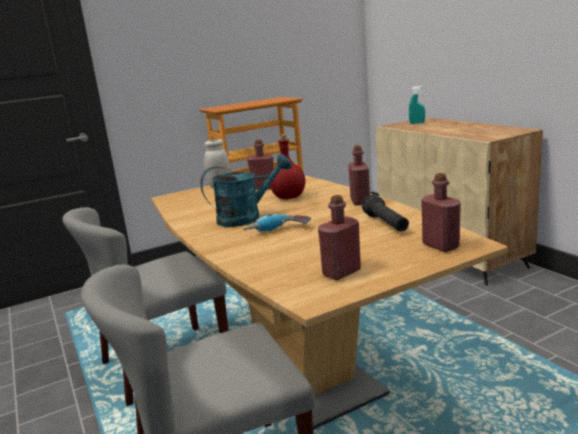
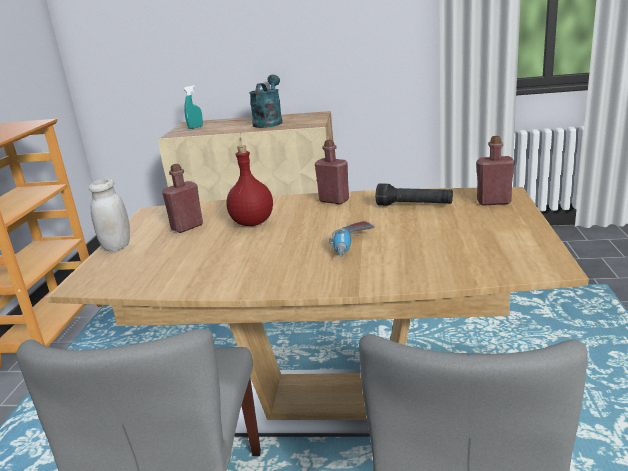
camera: 55 degrees left, 5 degrees up
(247, 217) = (276, 253): turquoise watering can -> turquoise watering can (269, 122)
(341, 272) = (503, 244): red bottle -> none

